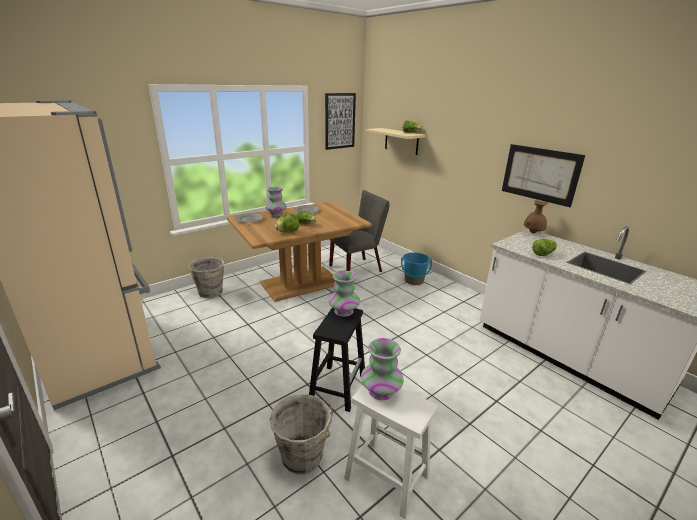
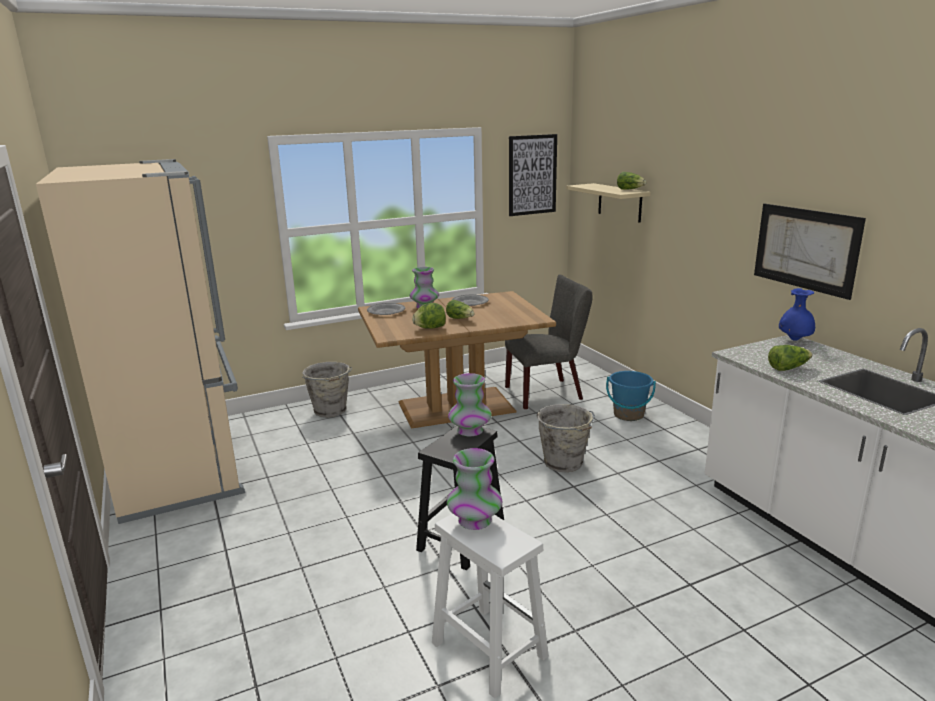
camera: 15 degrees right, 5 degrees down
(303, 457) = (387, 612): grey bucket -> grey bucket (564, 463)
(533, 233) = (794, 340): brown vase -> blue vase

